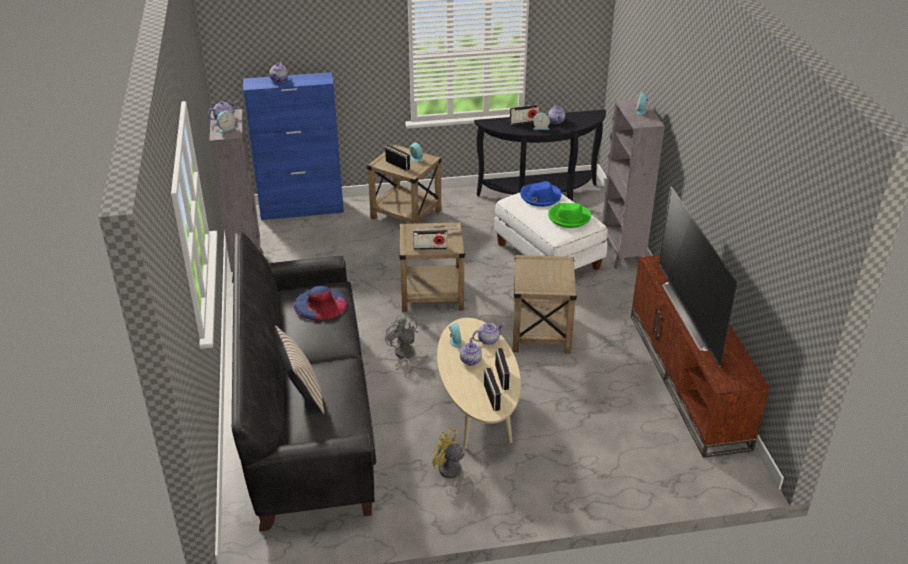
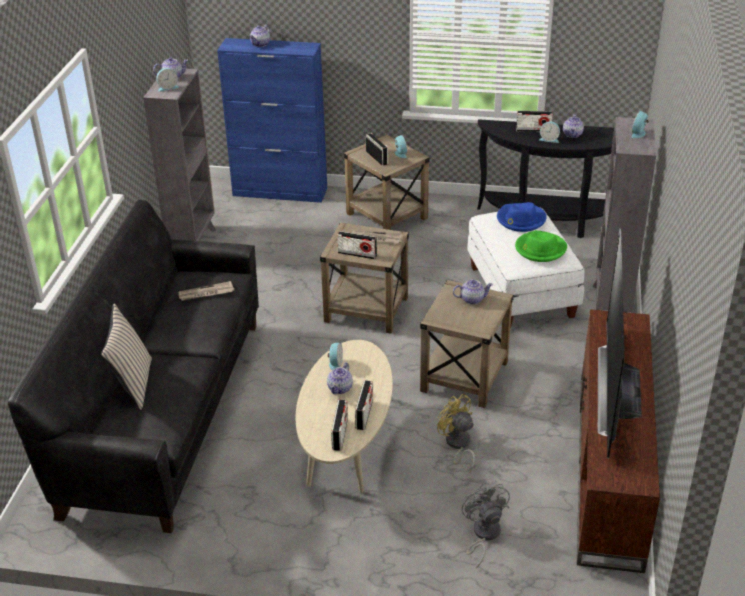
camera: 20 degrees right, 0 degrees up
(320, 304) = (206, 293): blue hat -> newspaper
(403, 356) = (298, 370): grey fan -> grey fan (483, 535)
(451, 475) = (278, 511): yellow fan -> yellow fan (457, 445)
(488, 340) = (373, 370): teapot -> teapot (472, 299)

